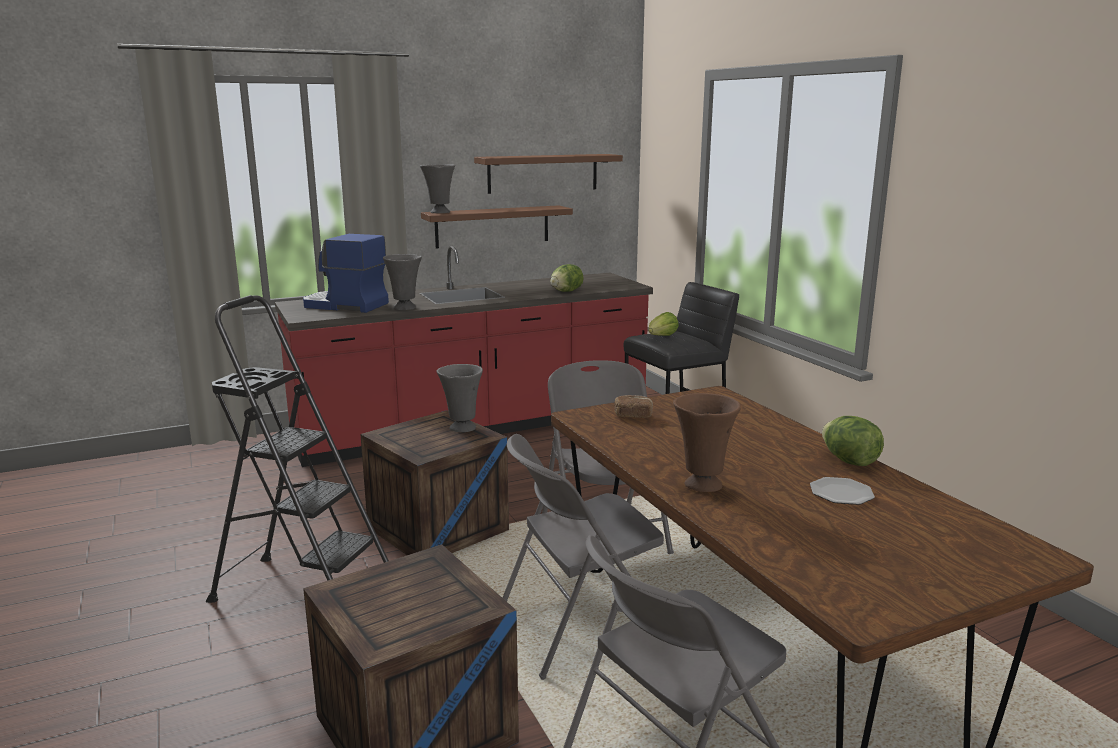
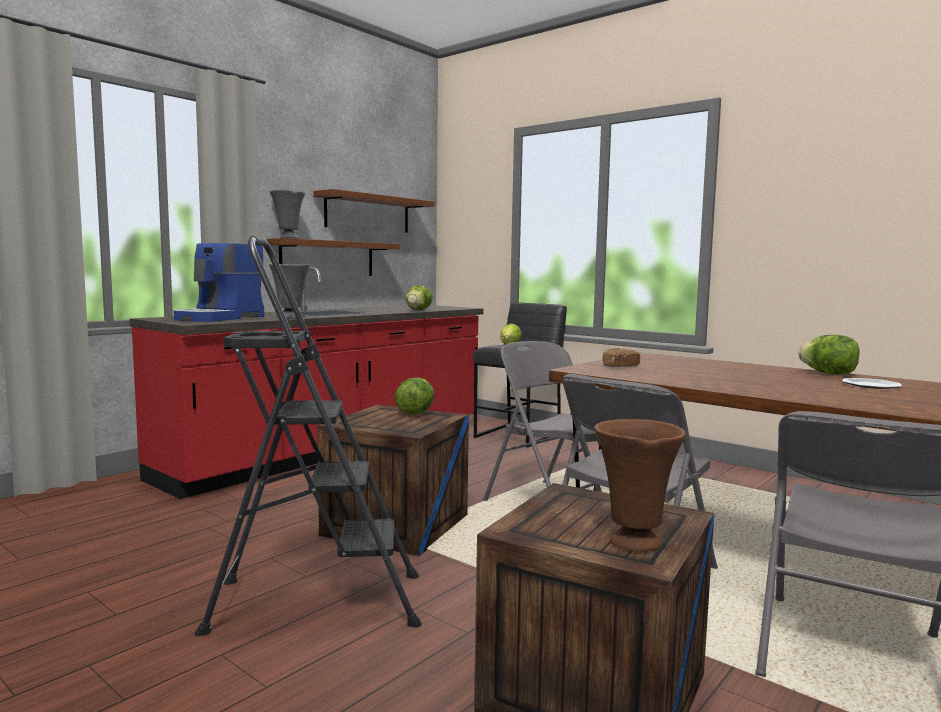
camera: 25 degrees left, 10 degrees down
(344, 305) = (220, 318): coffee machine -> coffee machine turned 60 degrees counterclockwise
(461, 428) = (415, 413): grey vase -> lettuce
(701, 485) = (773, 390): brown vase -> brown vase (633, 543)

